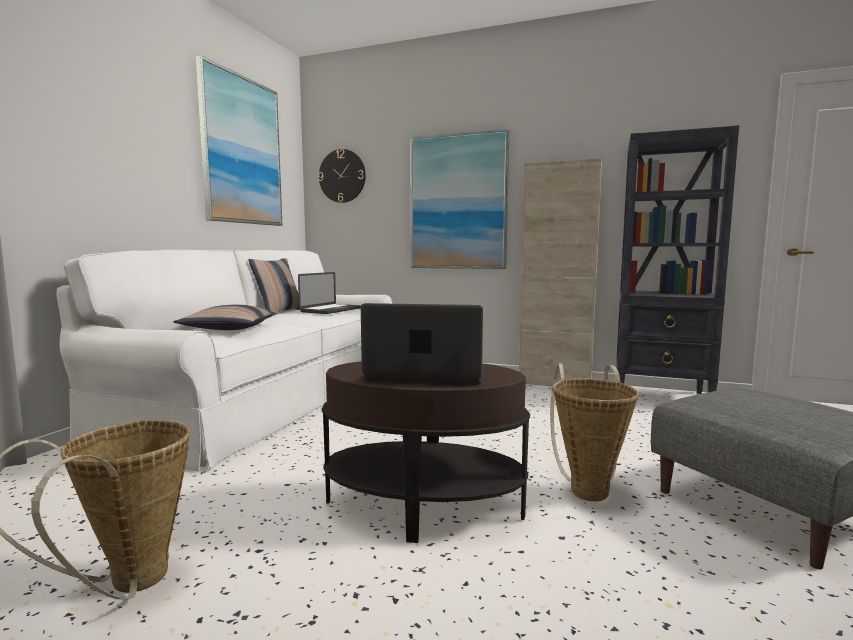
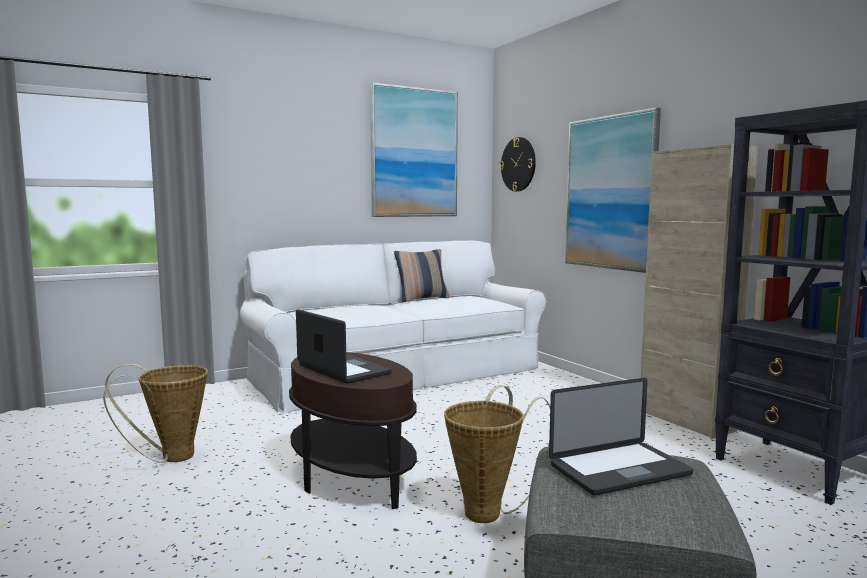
camera: 40 degrees right, 0 degrees up
(229, 328) = (343, 311): pillow -> none
(331, 310) = (464, 301): laptop -> laptop (619, 470)

